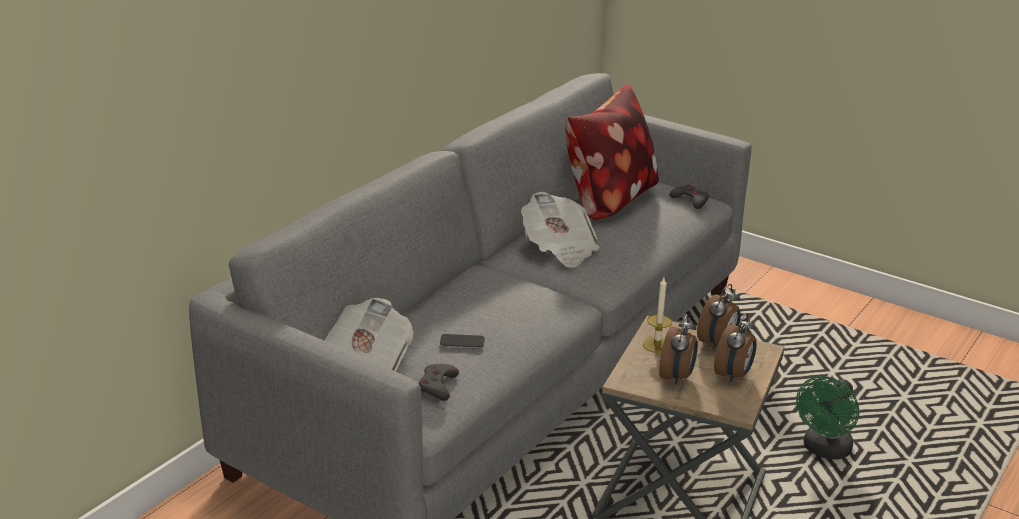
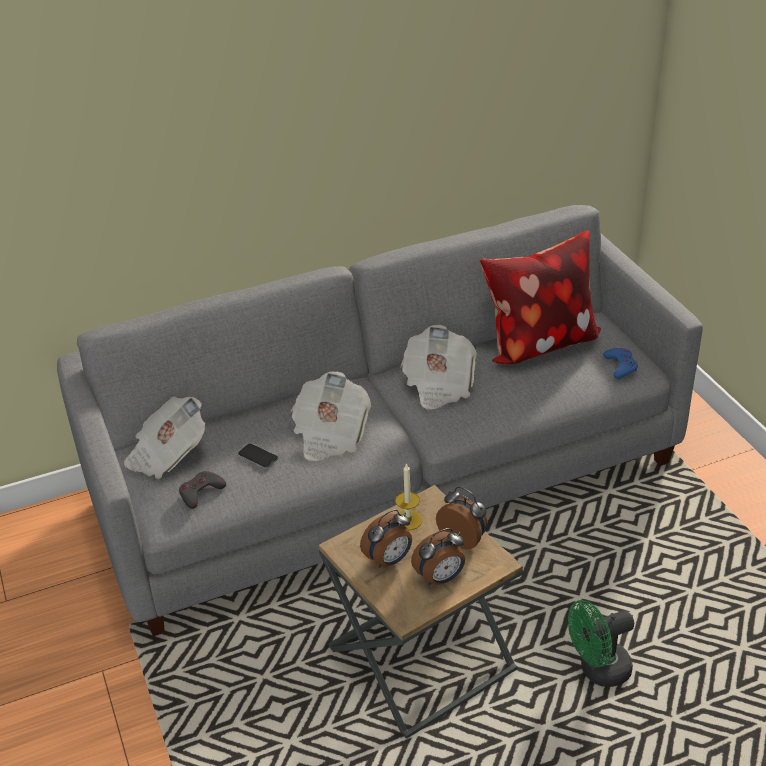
camera: 35 degrees right, 10 degrees up
(509, 308) = (330, 435): none -> newspaper
(690, 200) = (620, 366): grey game controller -> blue game controller
(718, 343) = (463, 539): alarm clock -> alarm clock turned 120 degrees counterclockwise

